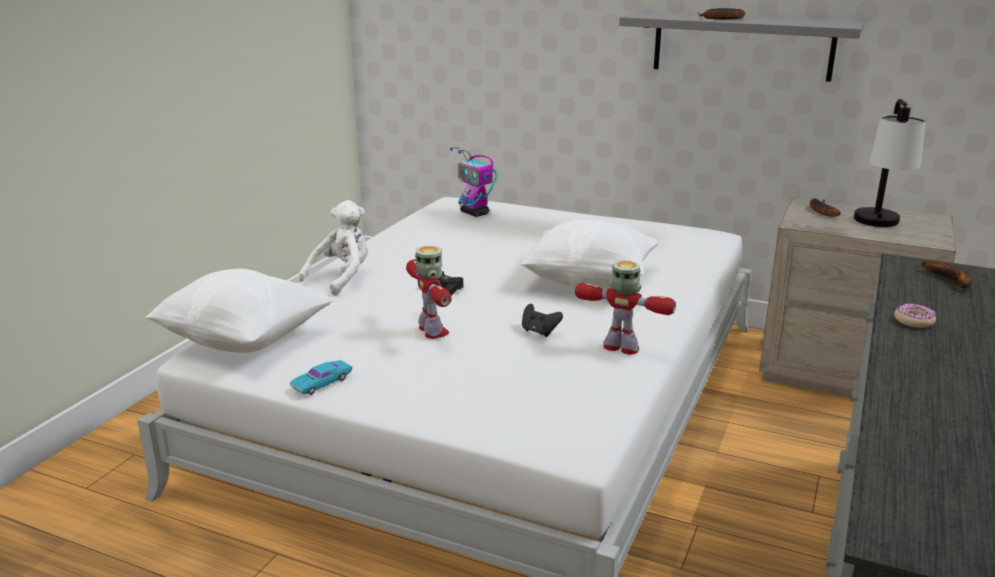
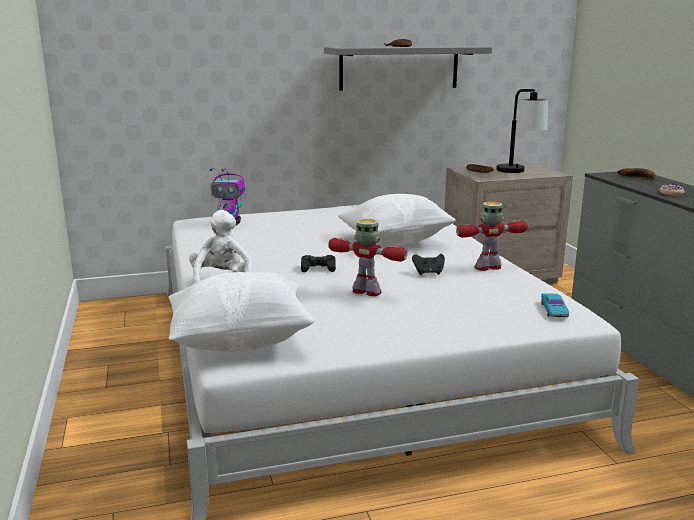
camera: 40 degrees left, 5 degrees down
(322, 382) = (363, 343): turquoise toy car -> turquoise toy car (554, 310)

